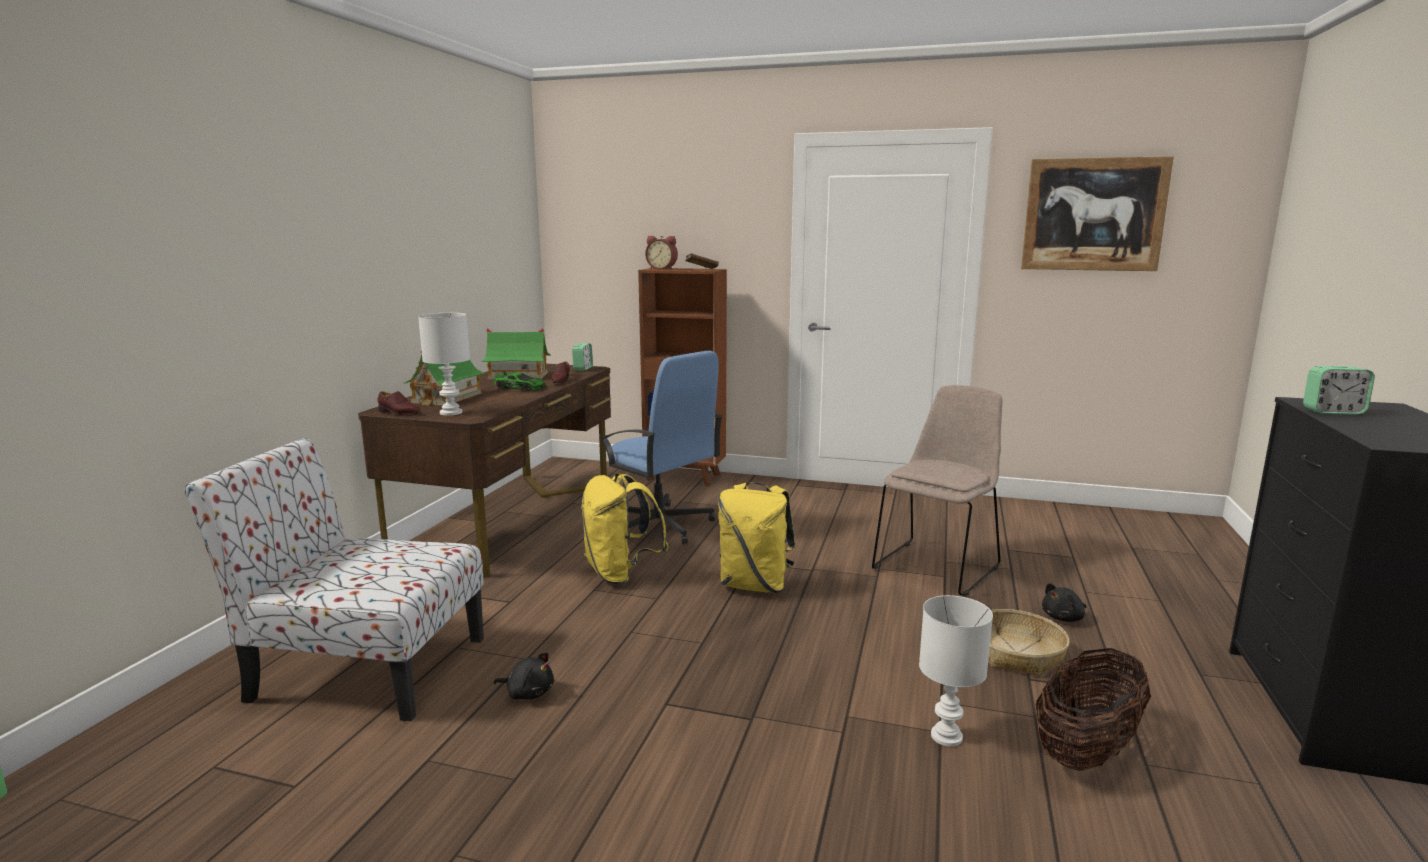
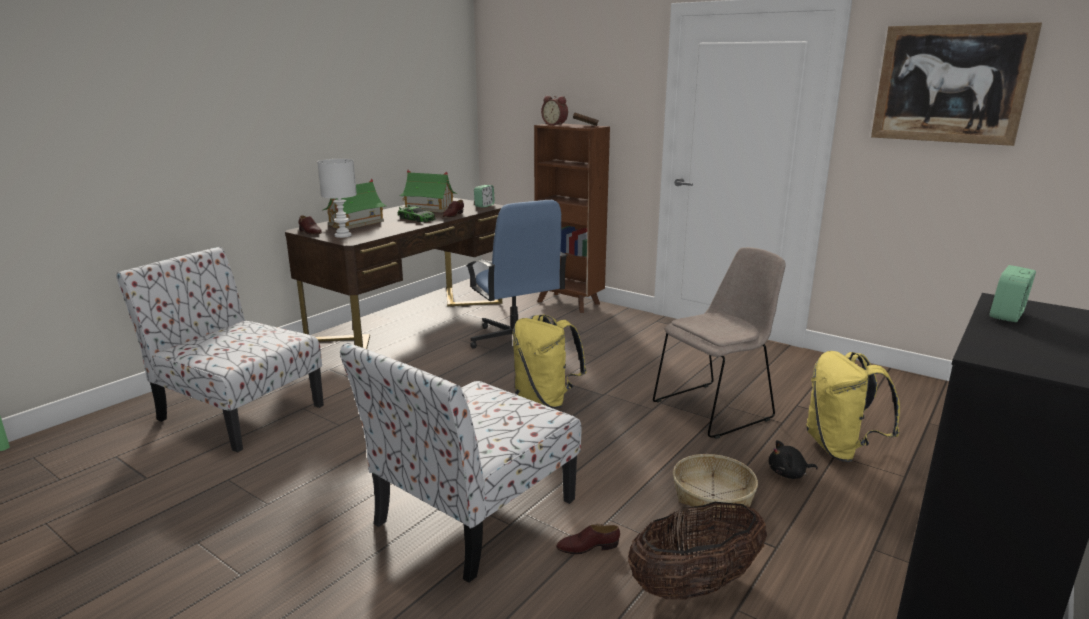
camera: 20 degrees right, 5 degrees up
(528, 693) = (321, 449): black plush toy -> none
(621, 574) = (453, 374): yellow backpack -> yellow backpack (840, 449)
(790, 730) = (472, 514): none -> chair
(948, 737) = (587, 547): white table lamp -> brown shoe
(1333, 411) = (1007, 315): alarm clock -> alarm clock turned 105 degrees clockwise

